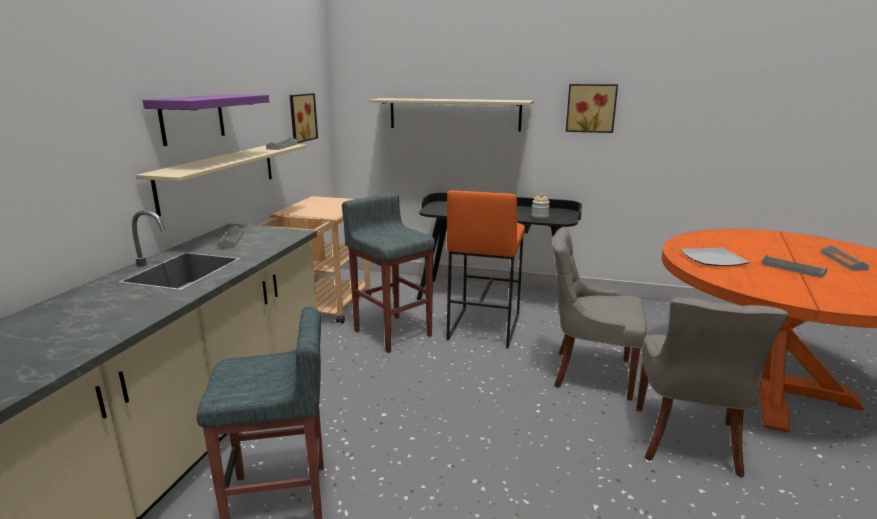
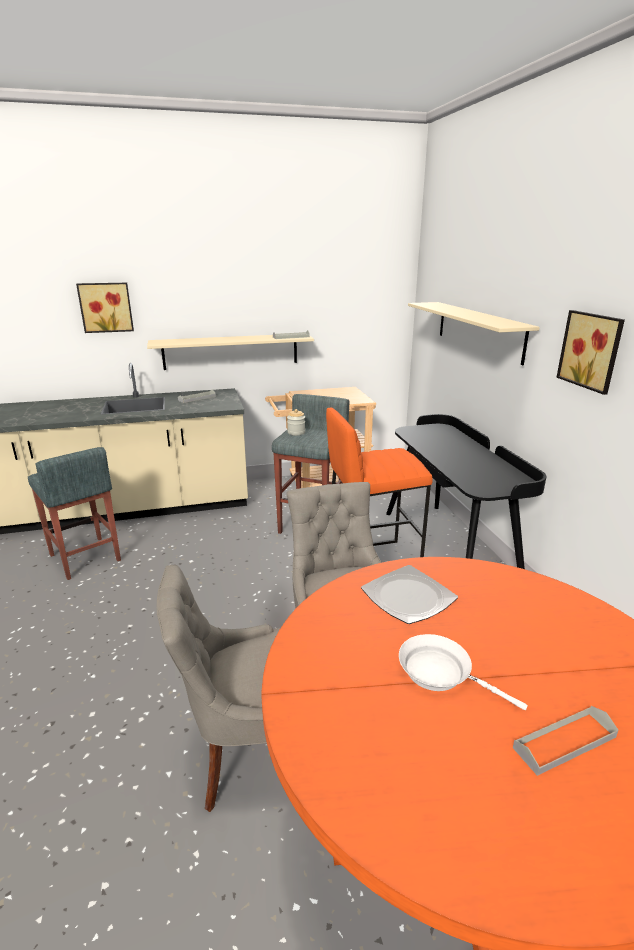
camera: 60 degrees right, 5 degrees up
(192, 118) = (206, 307): purple shelf -> none
(301, 117) = (354, 313): picture -> picture (106, 307)
(540, 216) = (474, 475): jar -> jar (296, 432)
(793, 269) = (440, 673): grey tray -> white frying pan

